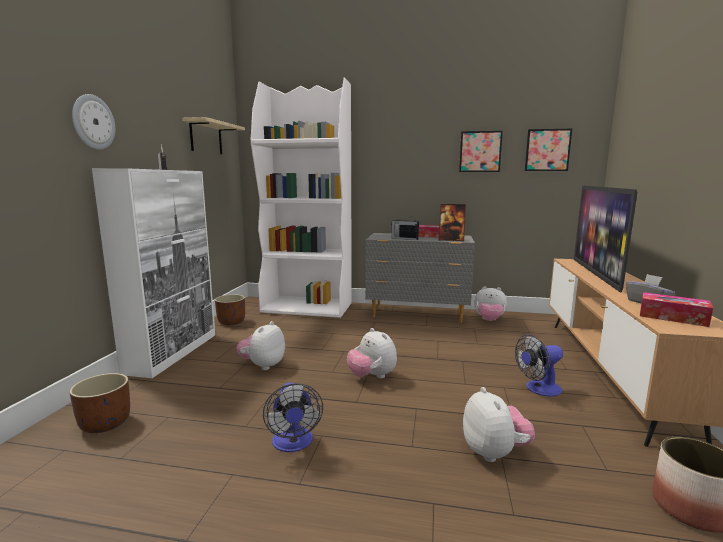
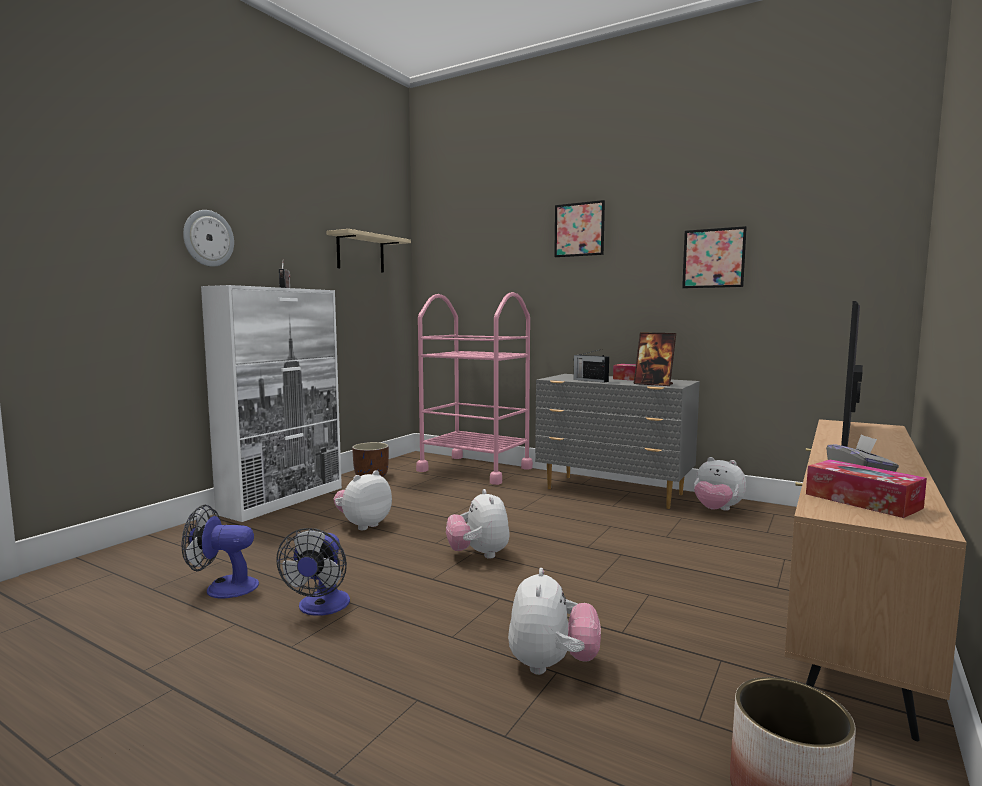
camera: 20 degrees right, 5 degrees down
(104, 424) = (164, 556): brown planter -> none
(308, 307) = (475, 469): white bookcase -> pink cart
(538, 389) = (700, 605): fan -> fan (223, 587)
(547, 150) = (819, 252): picture -> picture (579, 229)

